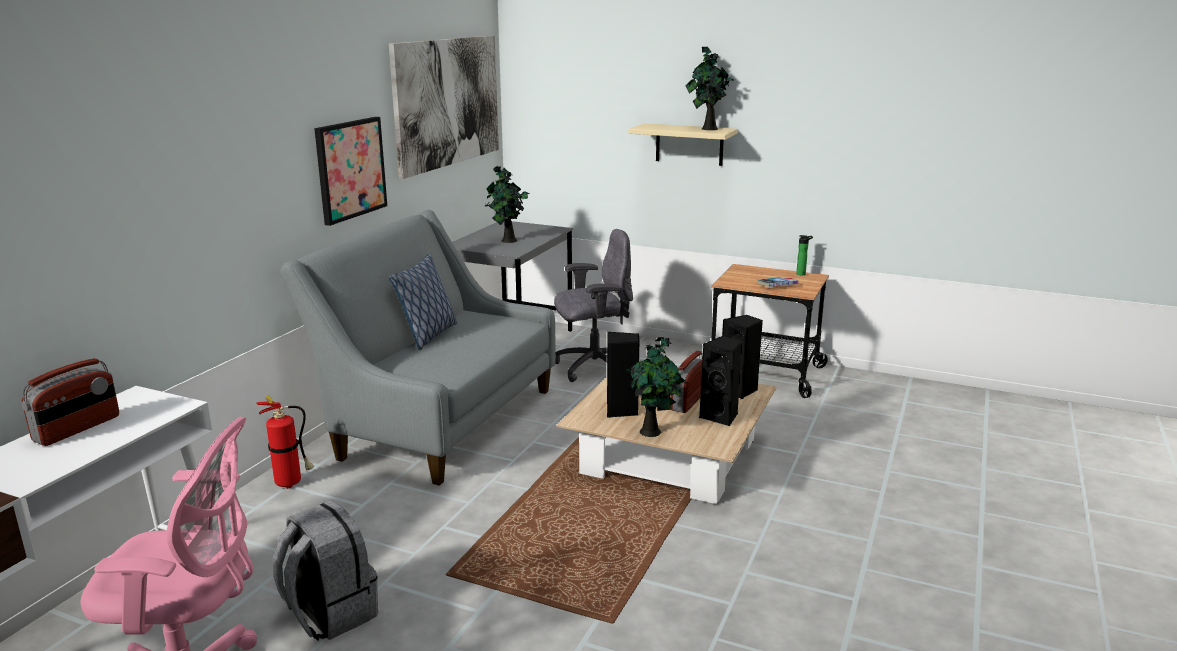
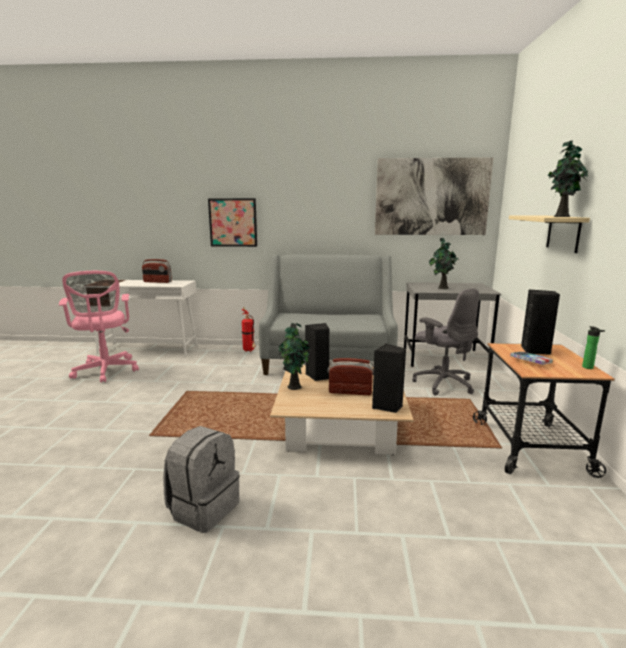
camera: 70 degrees right, 5 degrees down
(329, 613) = (156, 377): grey backpack -> grey backpack (203, 508)
(350, 169) = (334, 222): picture -> picture (233, 222)
(428, 335) = (333, 314): pillow -> none
(721, 417) = (334, 404): black speaker -> black speaker (535, 351)

